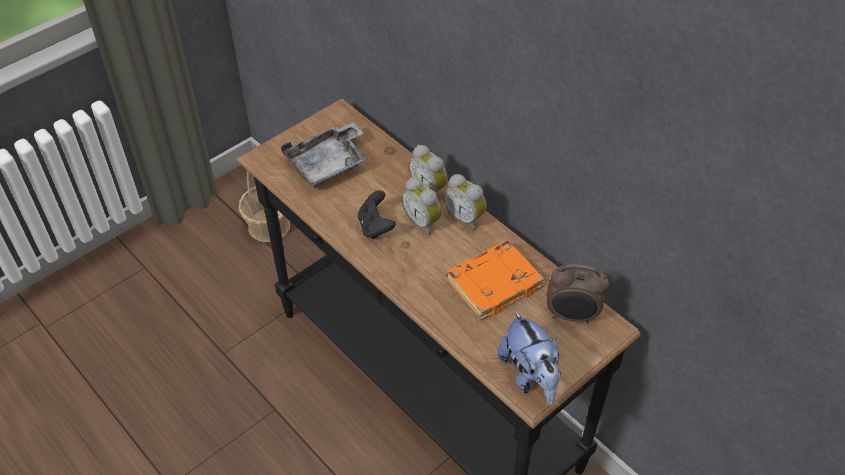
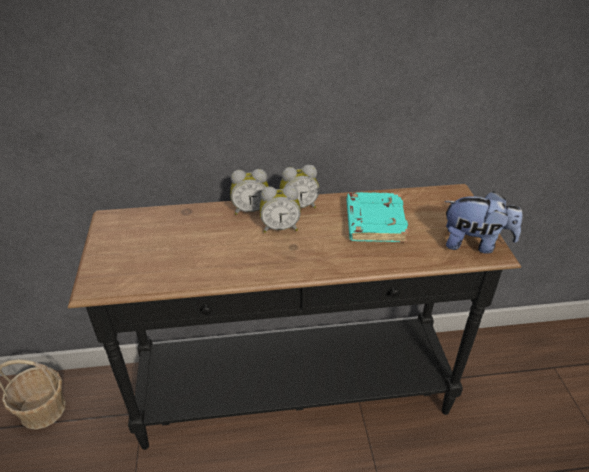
camera: 55 degrees left, 10 degrees down
(328, 164) = (157, 249): grey tray -> none
(375, 226) = (257, 254): black game controller -> none
(494, 282) = (373, 221): orange book -> turquoise book
(571, 316) = (434, 203): alarm clock -> none

